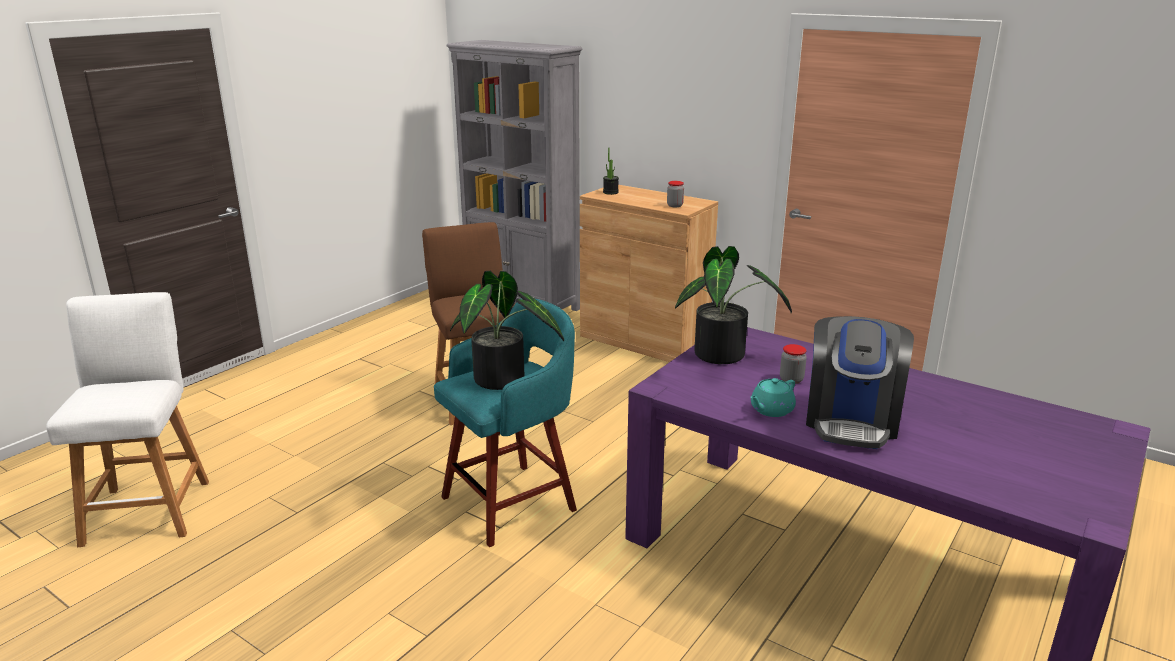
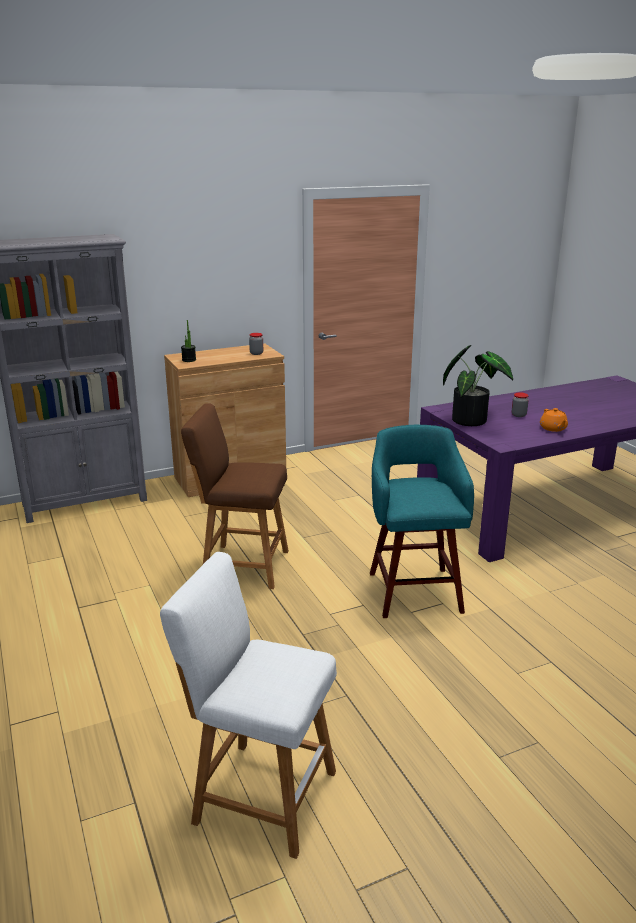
camera: 60 degrees left, 0 degrees up
(503, 381) = (426, 491): potted plant -> none
(771, 410) = (553, 428): turquoise teapot -> orange teapot
(851, 420) = (577, 417): coffee machine -> none

